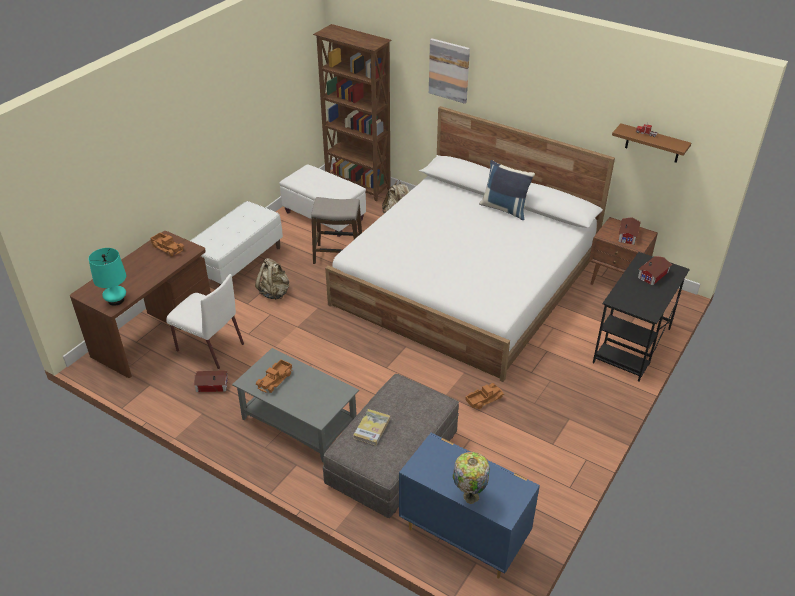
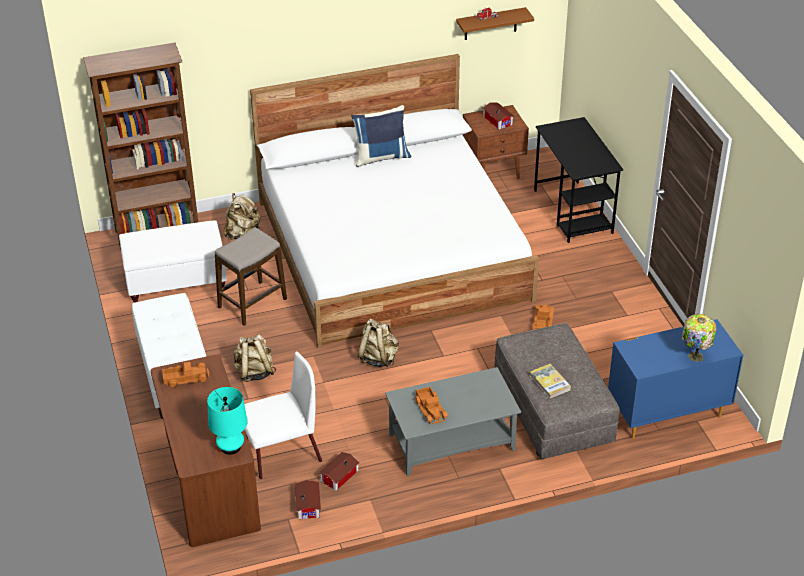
camera: 50 degrees left, 0 degrees up
(348, 338) = (378, 358): none -> beige backpack
(449, 70) = (254, 46): picture -> none
(654, 275) = (571, 136): toy house -> toy house (309, 504)

